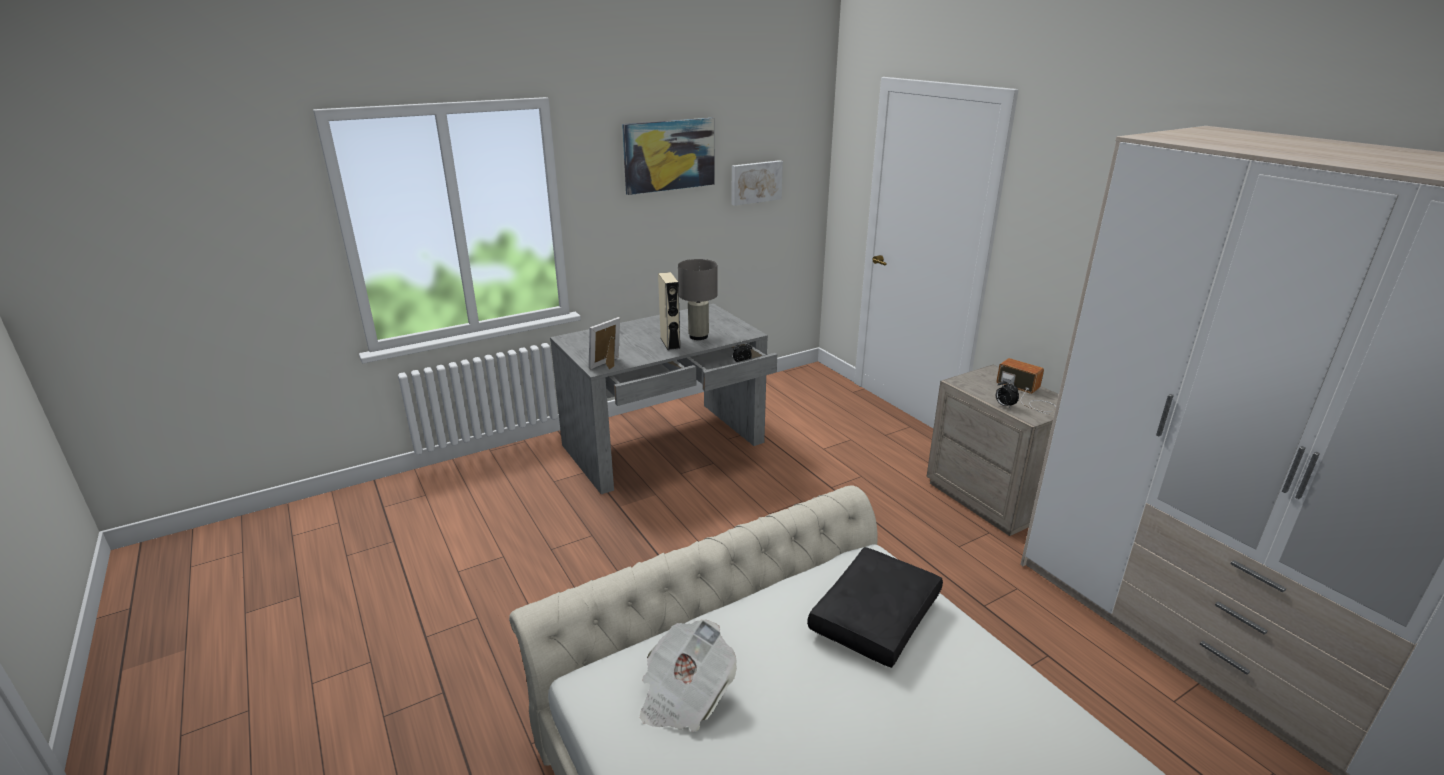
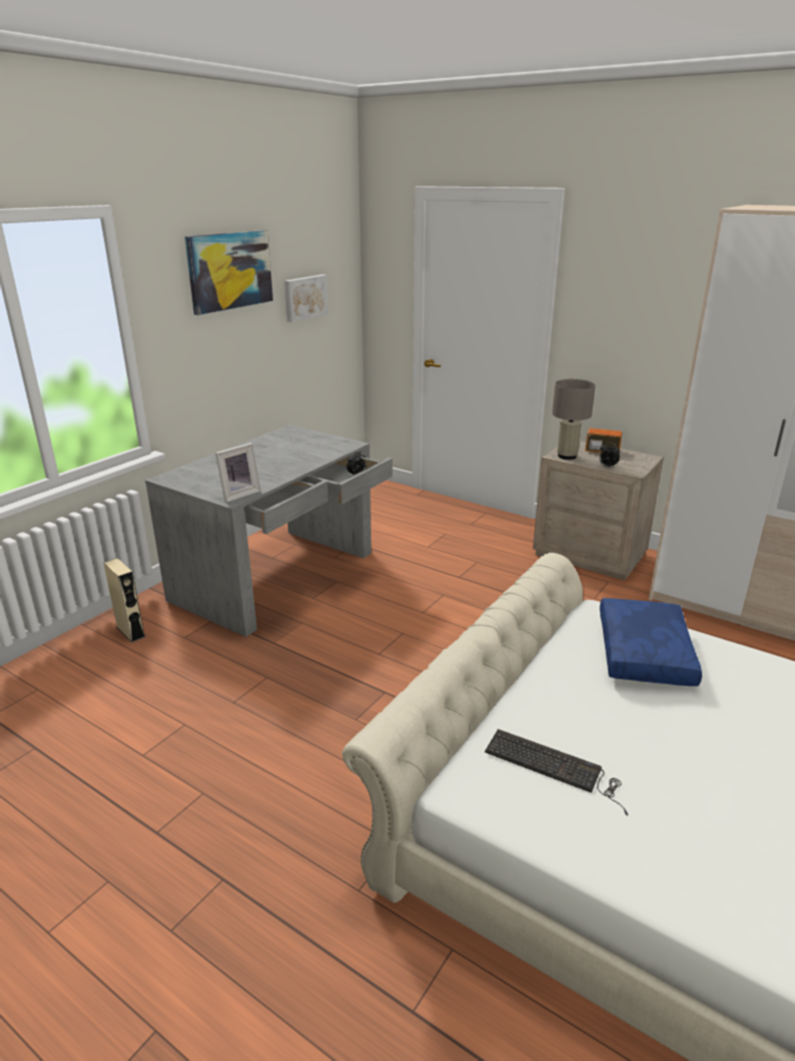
camera: 25 degrees left, 0 degrees up
(608, 365) = (239, 494): picture frame -> picture frame turned 150 degrees counterclockwise
(670, 343) = (282, 464): beige speaker -> beige speaker (130, 632)
(684, 695) = (555, 767): newspaper -> keyboard
(698, 336) = (305, 455): grey table lamp -> grey table lamp (567, 456)
(876, 618) = (646, 653): black pillow -> blue pillow

